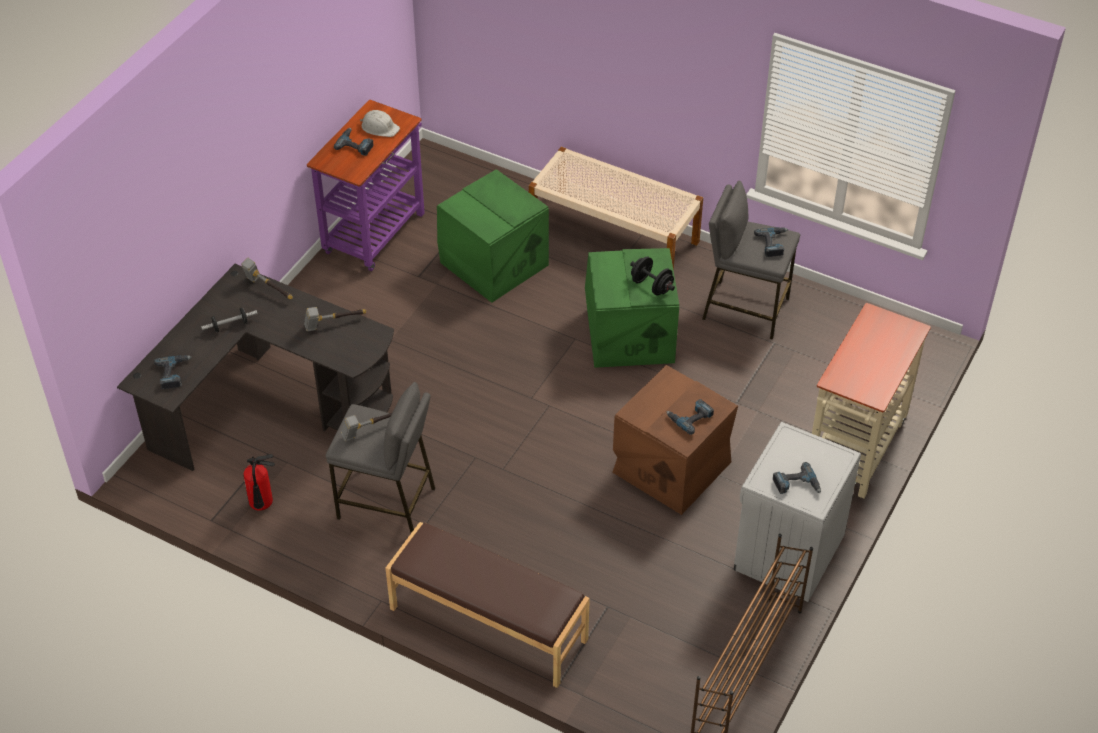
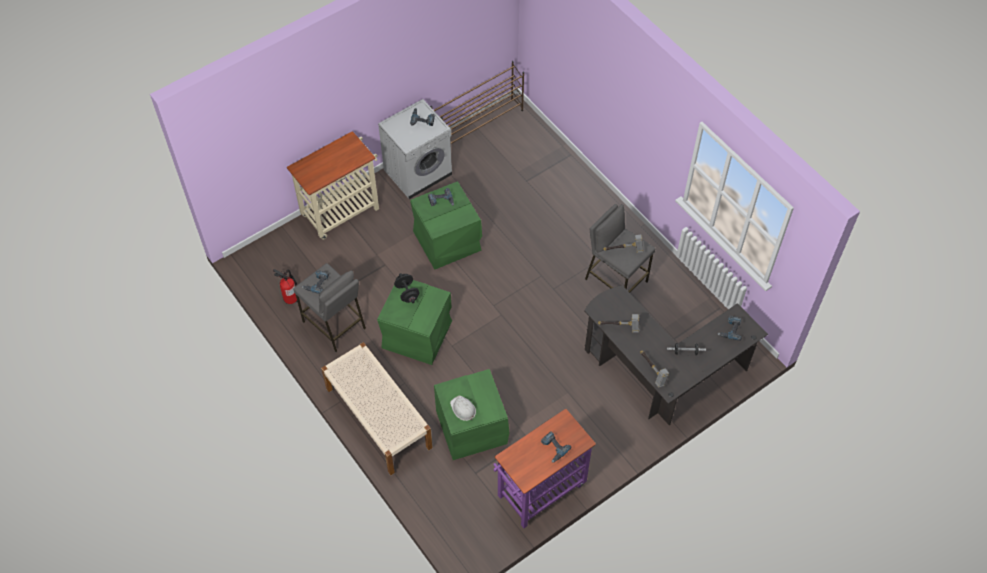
camera: 155 degrees left, 10 degrees up
(262, 506) = (687, 305): fire extinguisher -> fire extinguisher (291, 297)
(379, 127) = (528, 459): white hard hat -> white hard hat (463, 409)
(487, 625) = (591, 194): brown bench -> none
(670, 467) = (448, 241): brown storage box -> green storage box

